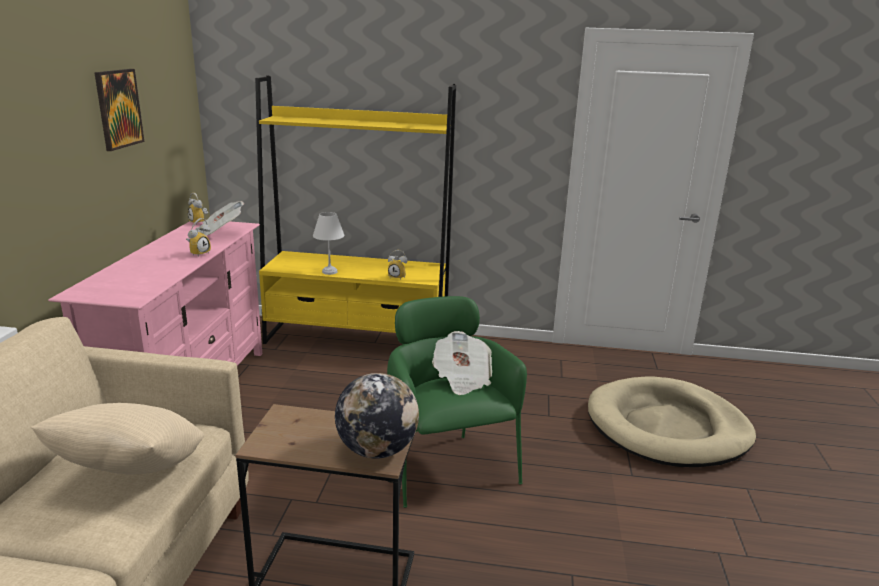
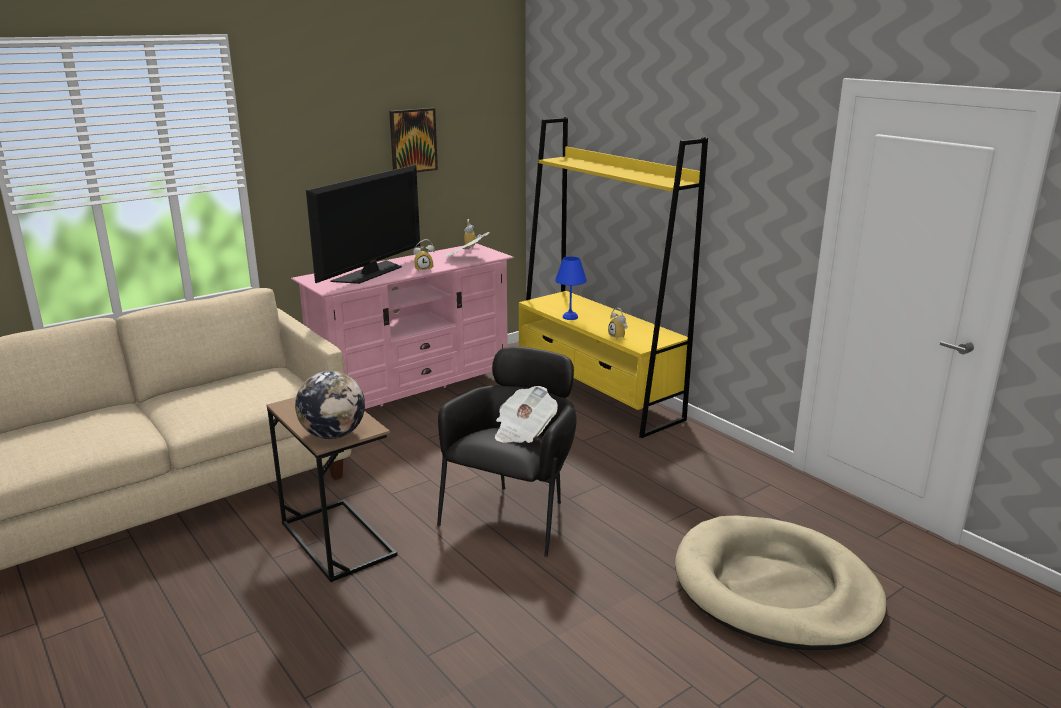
camera: 45 degrees right, 0 degrees up
(131, 474) = (235, 400): beige pillow -> none
(145, 270) = (370, 273): none -> television
(329, 272) = (569, 317): white table lamp -> blue table lamp
(446, 464) = (514, 514): green armchair -> black armchair

